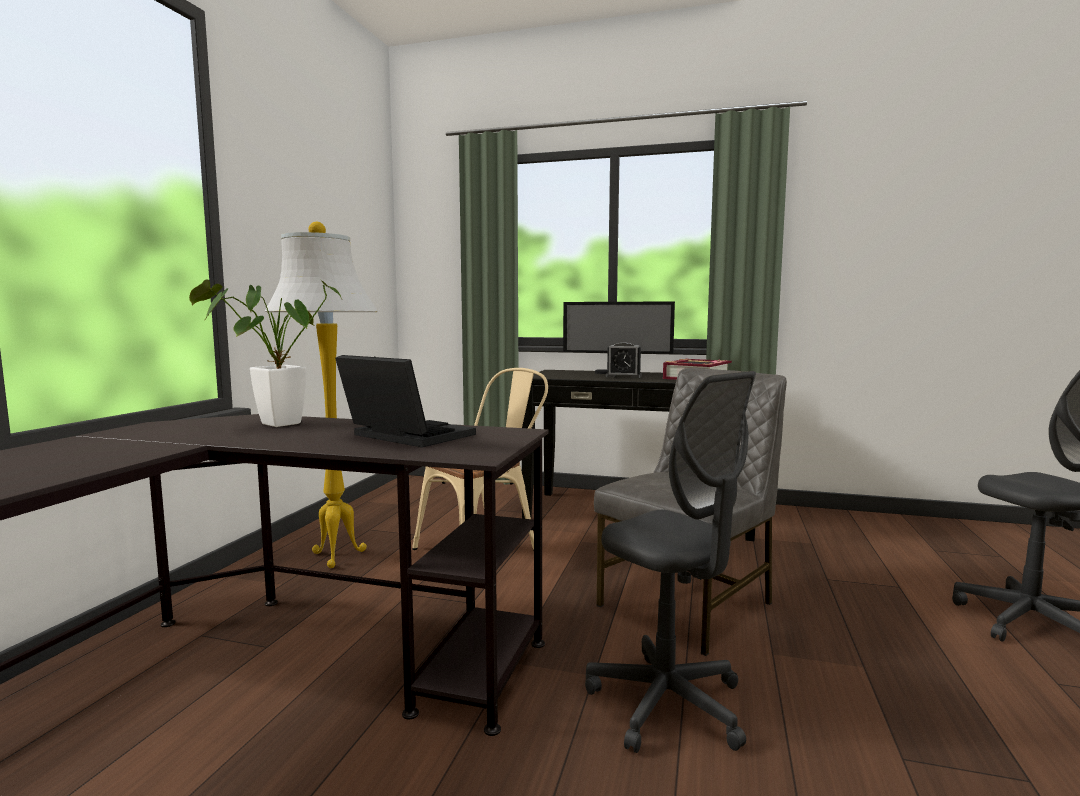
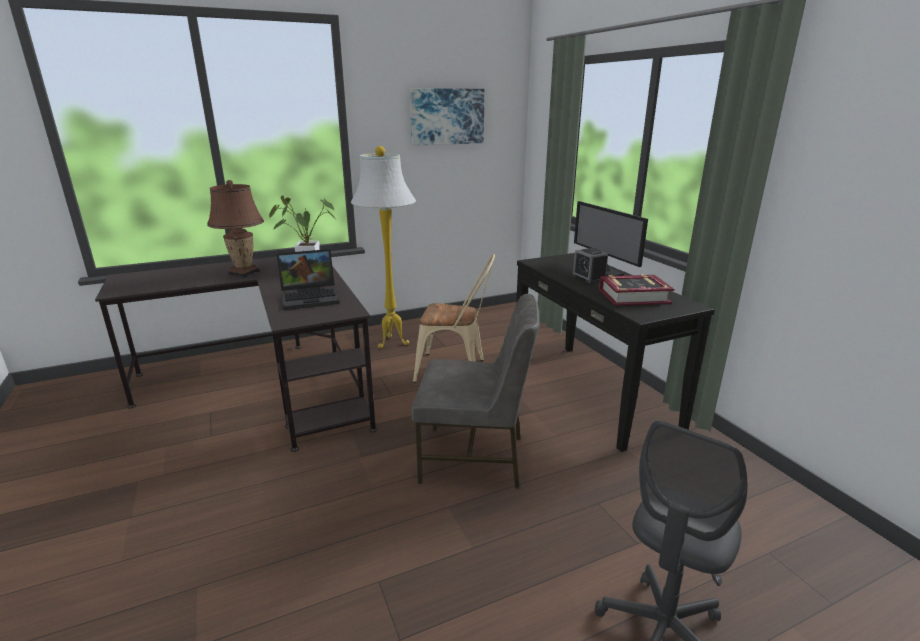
camera: 50 degrees right, 15 degrees up
(143, 446) = (244, 273): none -> brown table lamp
(329, 210) = (447, 116): none -> picture
(403, 436) = (311, 297): laptop -> laptop turned 75 degrees clockwise
(667, 704) = (357, 487): grey office chair -> none

